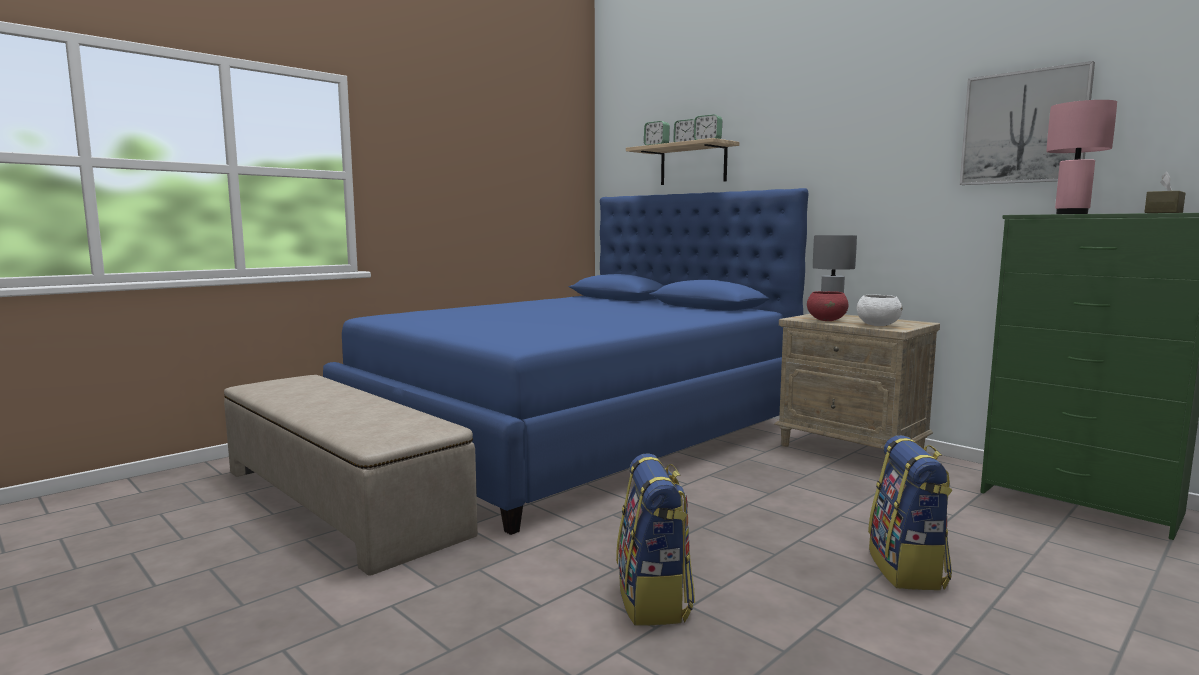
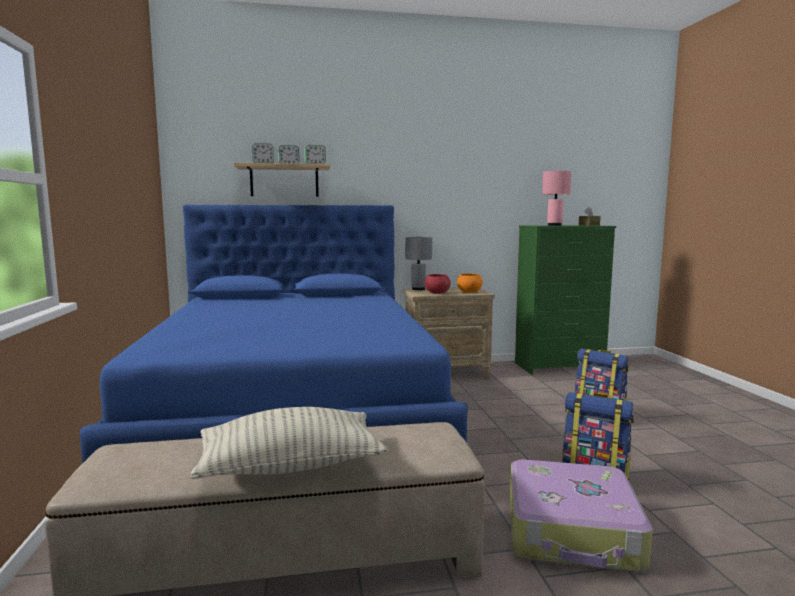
camera: 55 degrees left, 0 degrees up
(309, 409) = (291, 466): none -> pillow
(498, 607) = (573, 532): none -> suitcase
(877, 325) = (469, 292): white bowl -> orange bowl
(1024, 127) = (510, 178): picture -> none

